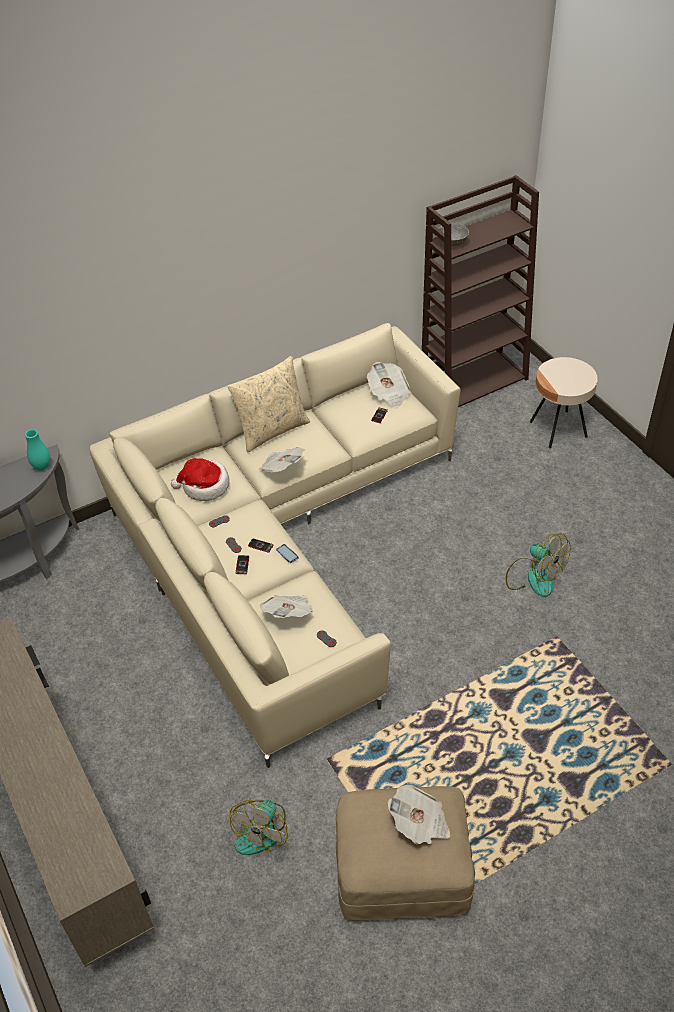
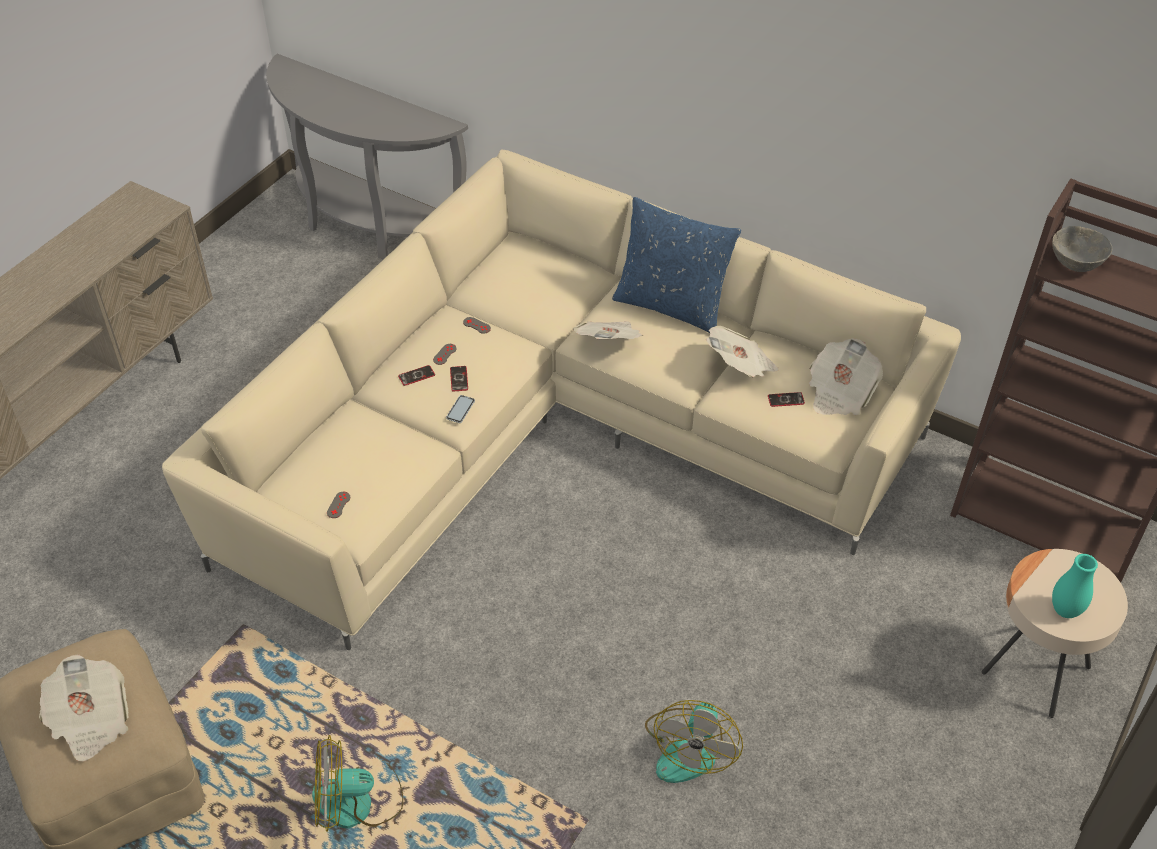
camera: 60 degrees right, 0 degrees up
(42, 467) = (423, 130): turquoise vase -> turquoise vase (1065, 610)
(204, 486) = (526, 287): hat -> none
(261, 830) = (116, 602): fan -> fan (357, 801)
(272, 430) = (672, 306): beige pillow -> blue pillow
(289, 614) = (360, 452): newspaper -> newspaper (740, 366)

